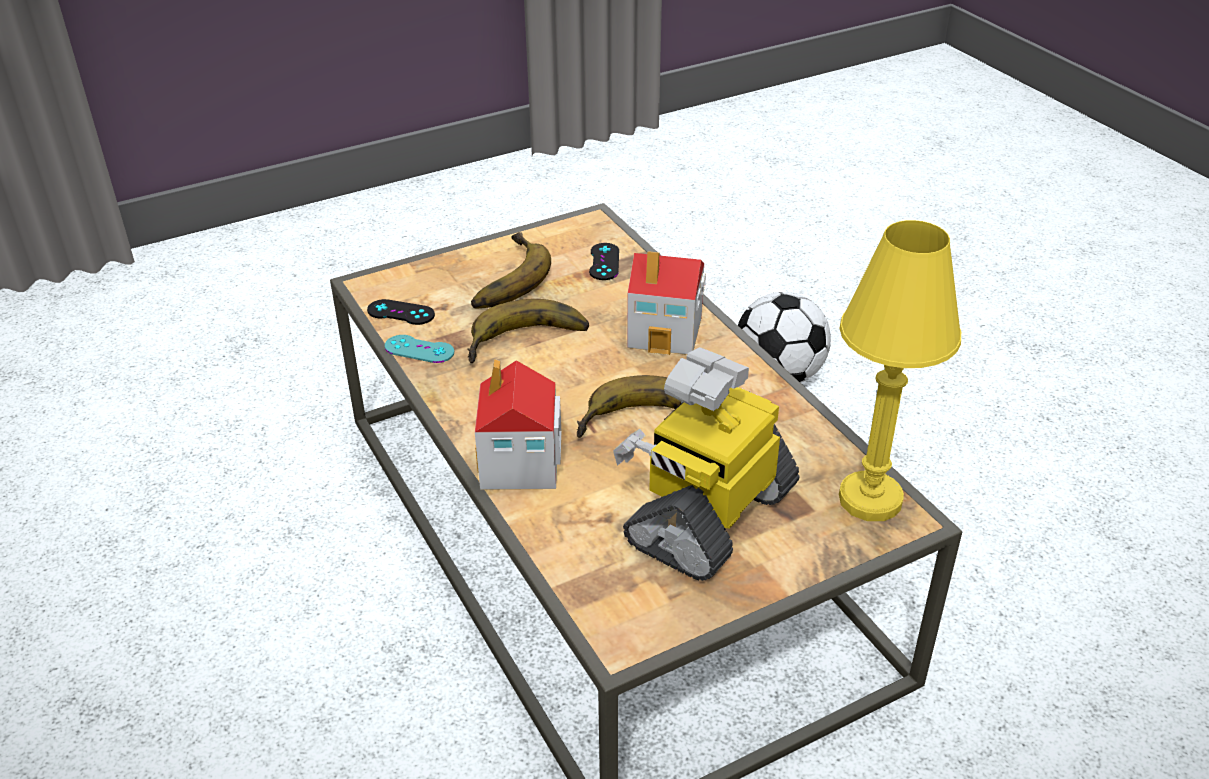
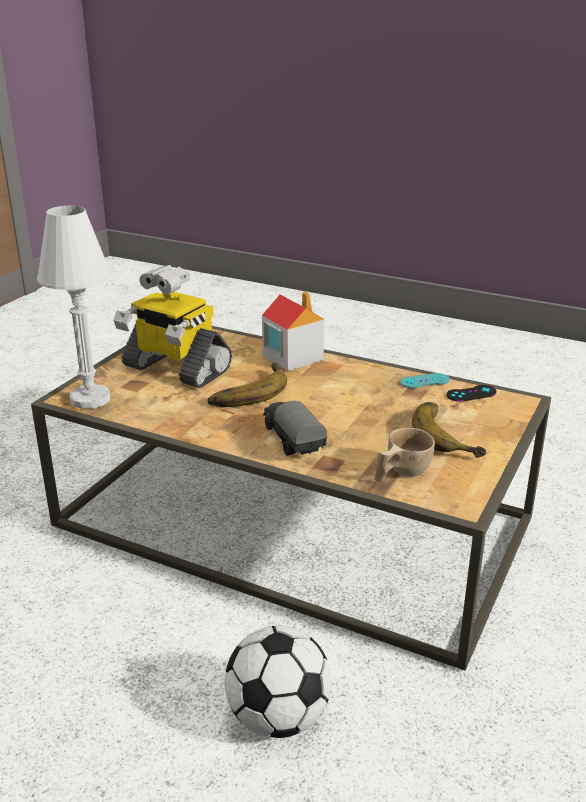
camera: 145 degrees right, 10 degrees down
(529, 343) = (369, 405): banana -> none
(604, 262) = (400, 473): black game controller -> beige cup
(666, 332) = (292, 440): toy house -> toy truck
(708, 515) = (175, 369): toy robot -> toy robot turned 120 degrees clockwise
(870, 499) = (90, 399): yellow table lamp -> white table lamp

